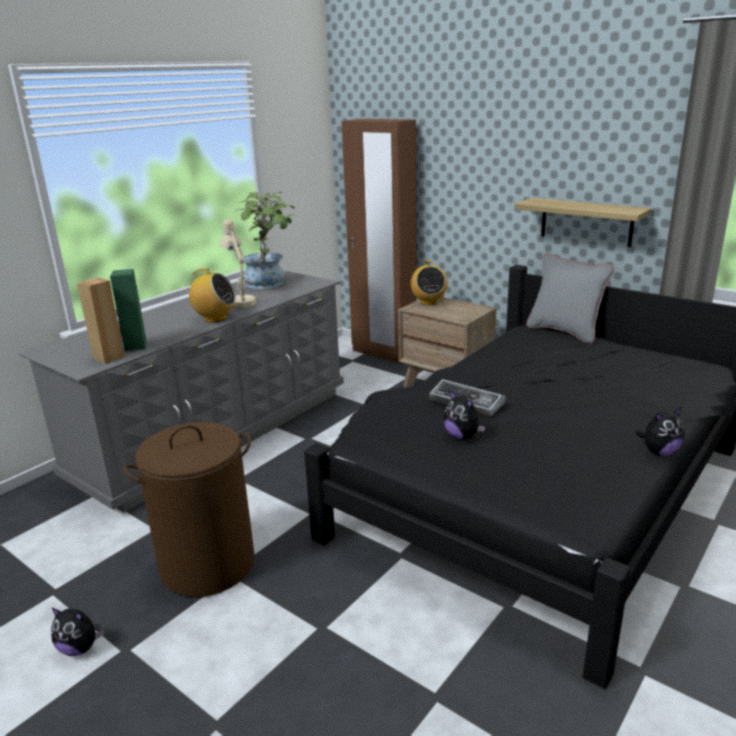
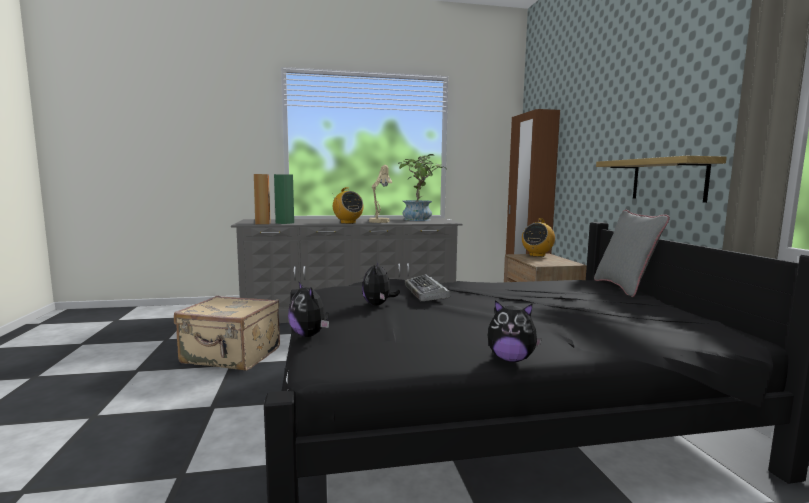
camera: 40 degrees right, 15 degrees down
(80, 648) = (128, 361): plush toy -> plush toy (309, 335)
(208, 564) = (231, 356): brown laundry basket -> beige suitcase

